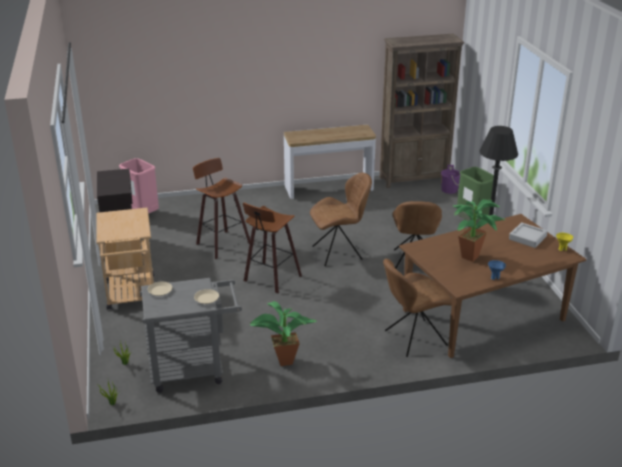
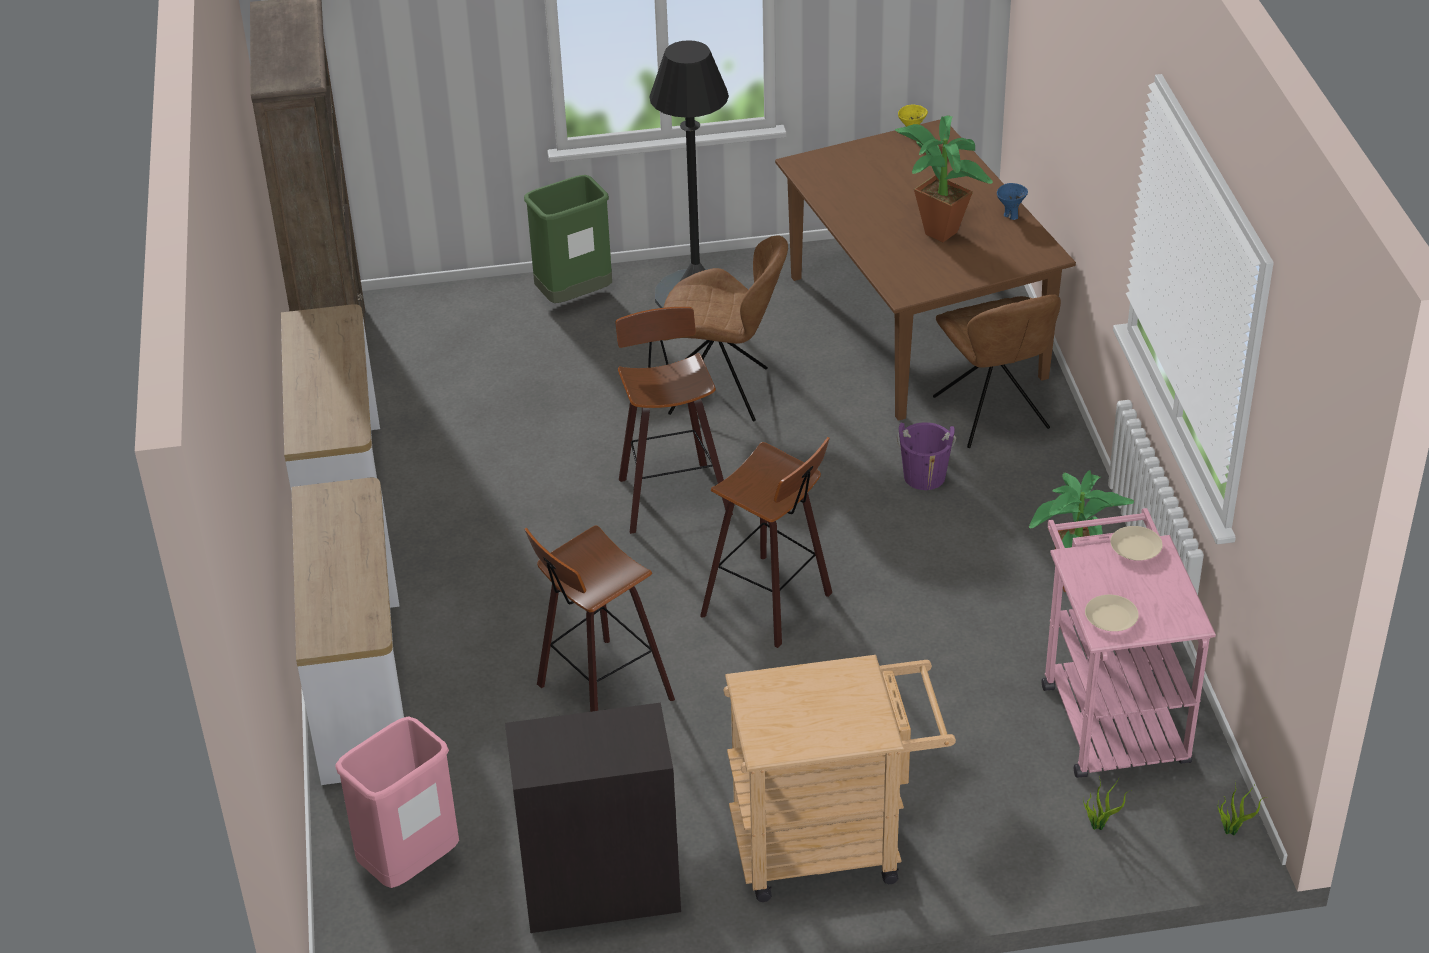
camera: 85 degrees left, 10 degrees up
(194, 369) = (1109, 713): grey cart -> pink cart
(227, 199) = (360, 689): none -> console table
(339, 252) = (670, 495): brown chair -> stool
(449, 190) = (407, 311): purple bucket -> purple bucket (924, 477)
(527, 238) = (871, 164): grey tray -> none

